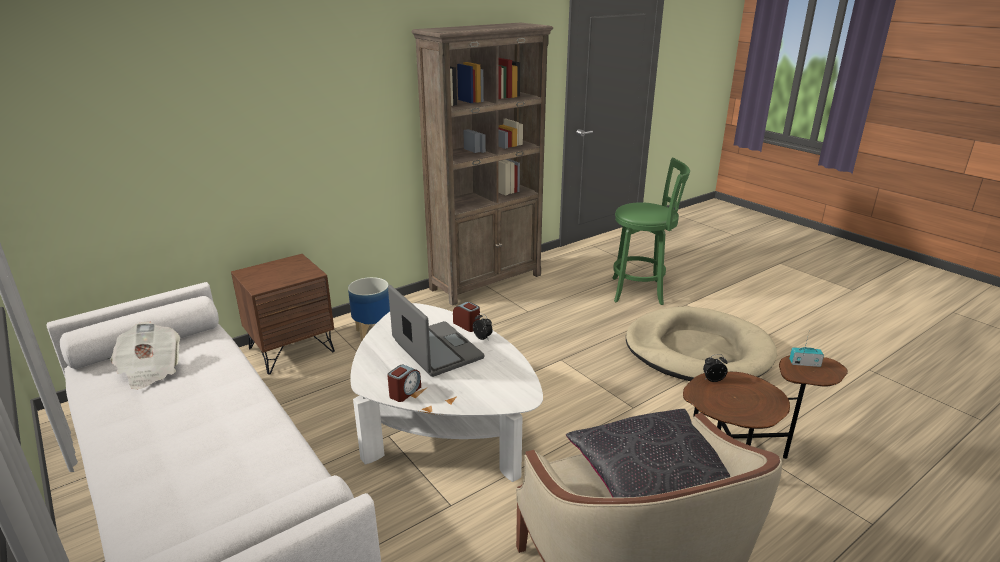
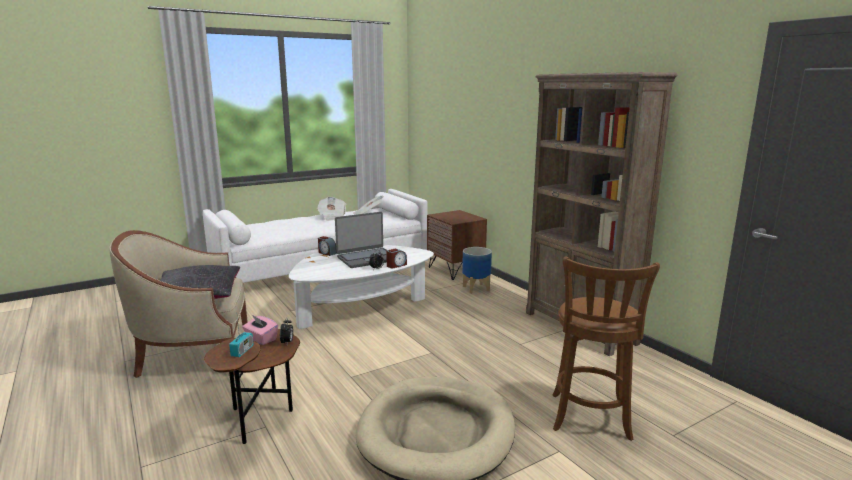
camera: 95 degrees right, 10 degrees down
(153, 414) = (332, 217): none -> newspaper
(641, 291) = (590, 419): green stool -> brown stool
(716, 400) = (261, 339): none -> pink tissue box

